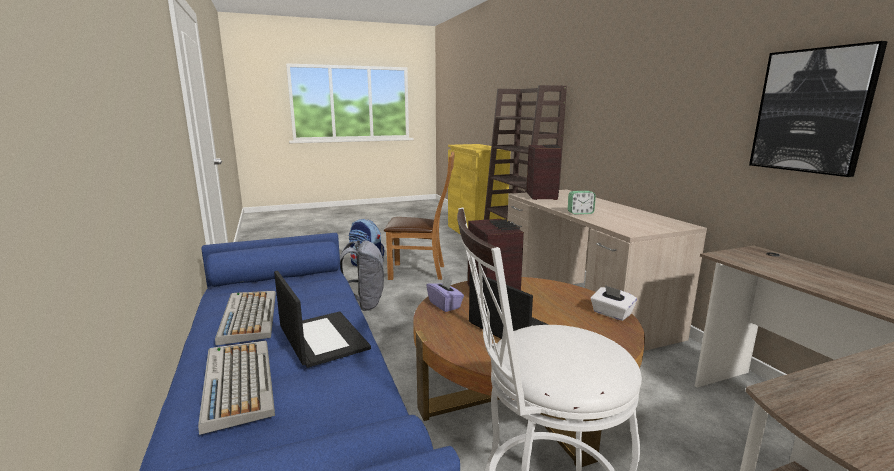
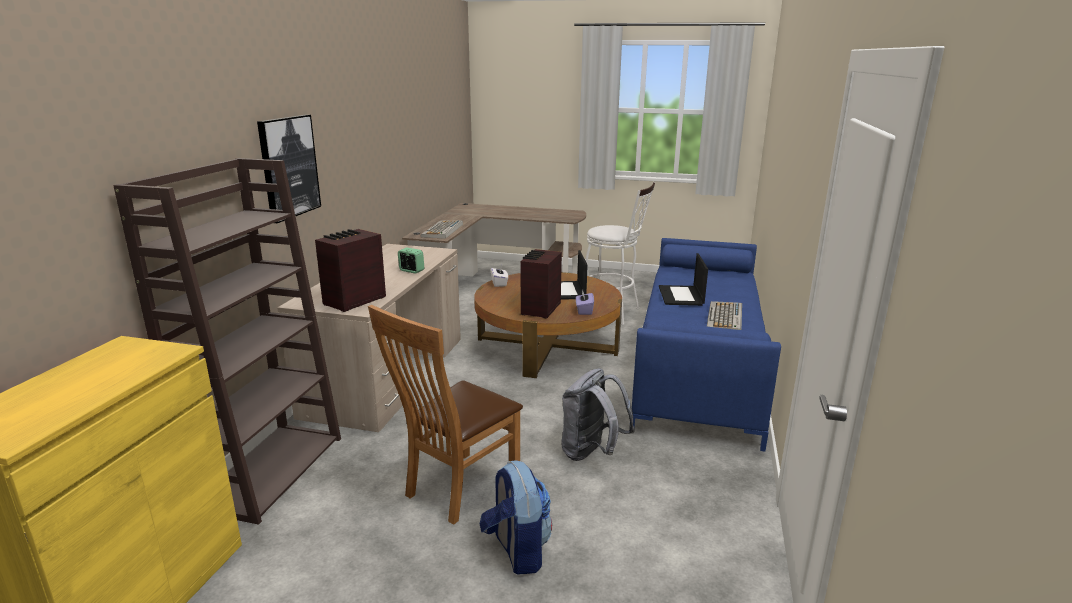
camera: 145 degrees left, 5 degrees up
(237, 382) = (725, 291): keyboard -> keyboard (442, 230)
(421, 272) = (456, 490): brown chair -> brown chair turned 90 degrees counterclockwise
(812, 111) = (400, 148): picture -> picture (288, 167)

